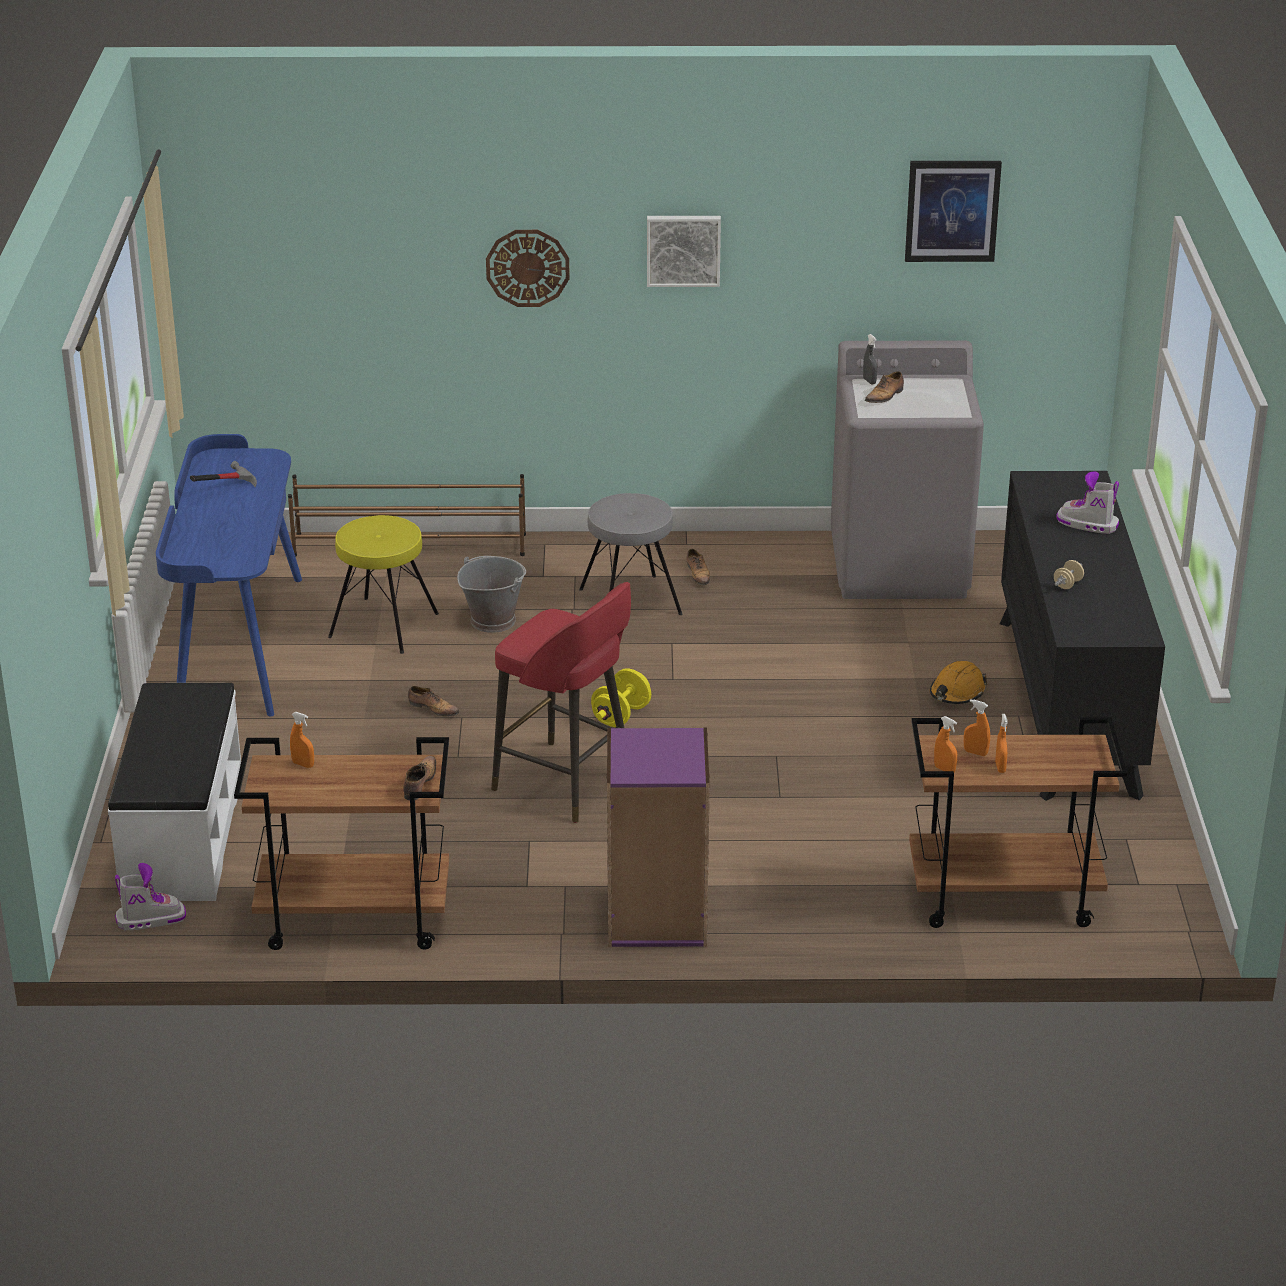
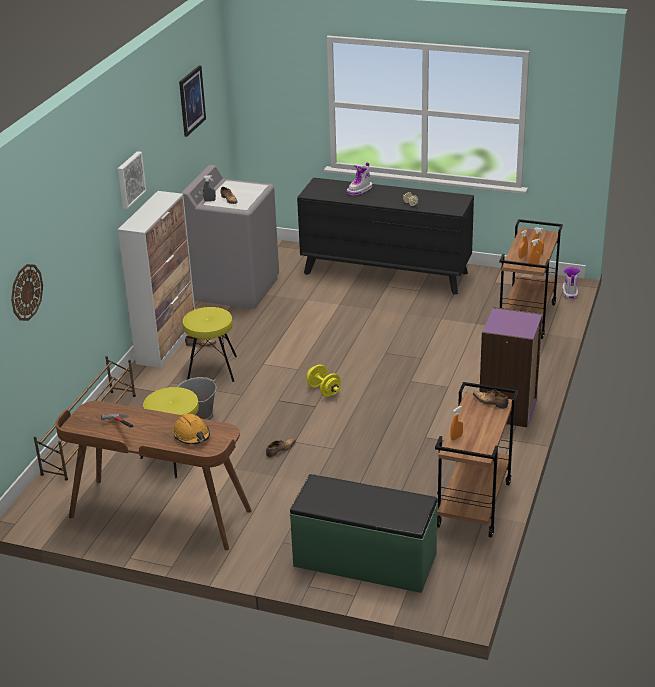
camera: 70 degrees left, 0 degrees up
(150, 919) = (444, 582): boot -> boot (569, 292)
(181, 837) = (364, 561): white bench -> green bench
(238, 644) = (159, 515): blue desk -> brown desk
(527, 267) = (87, 230): wall clock -> wall clock (26, 292)
(566, 783) = (378, 417): red stool -> none
(631, 602) = (212, 369): grey stool -> yellow stool
(685, 546) = (167, 343): none -> cabinet
(957, 692) = (358, 296): orange hard hat -> orange hard hat (192, 435)

